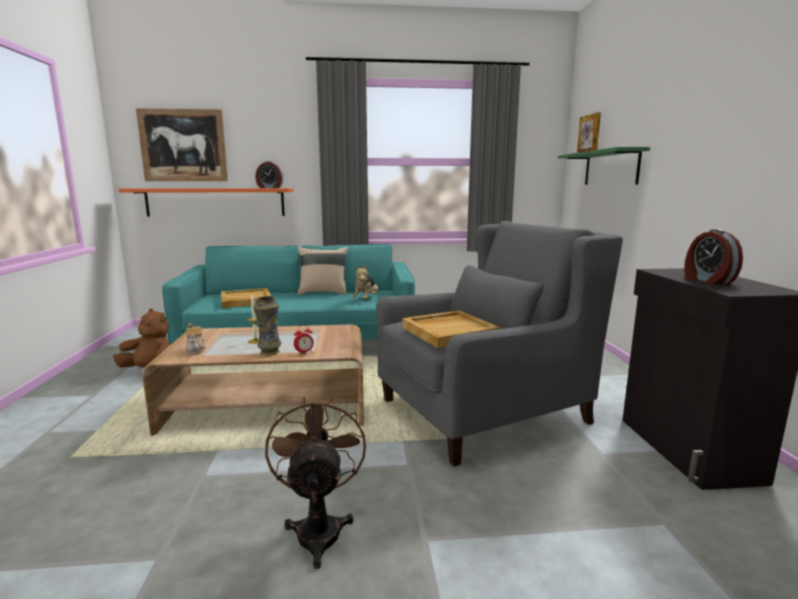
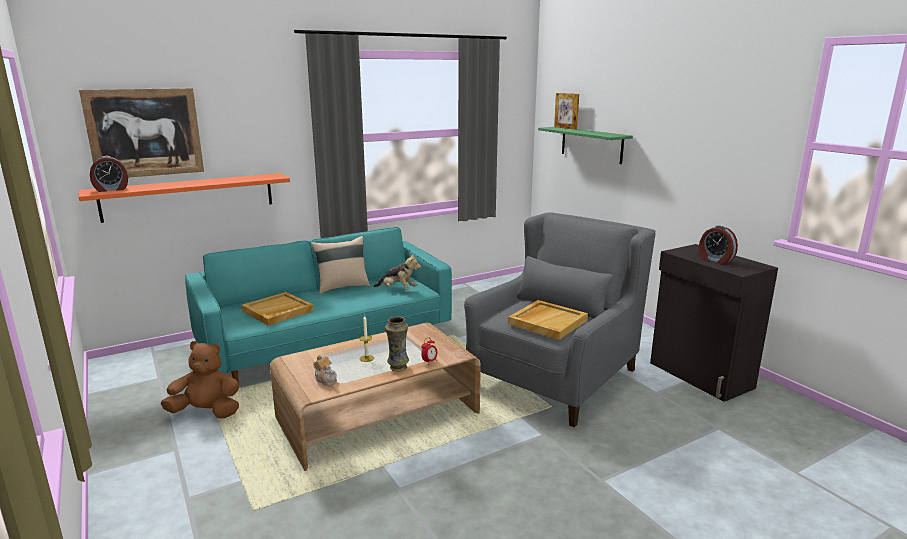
camera: 25 degrees left, 5 degrees up
(269, 188) = (258, 176): alarm clock -> alarm clock (111, 189)
(319, 528) = (530, 495): brown fan -> none
(366, 300) = (398, 290): plush toy -> plush toy turned 60 degrees counterclockwise

